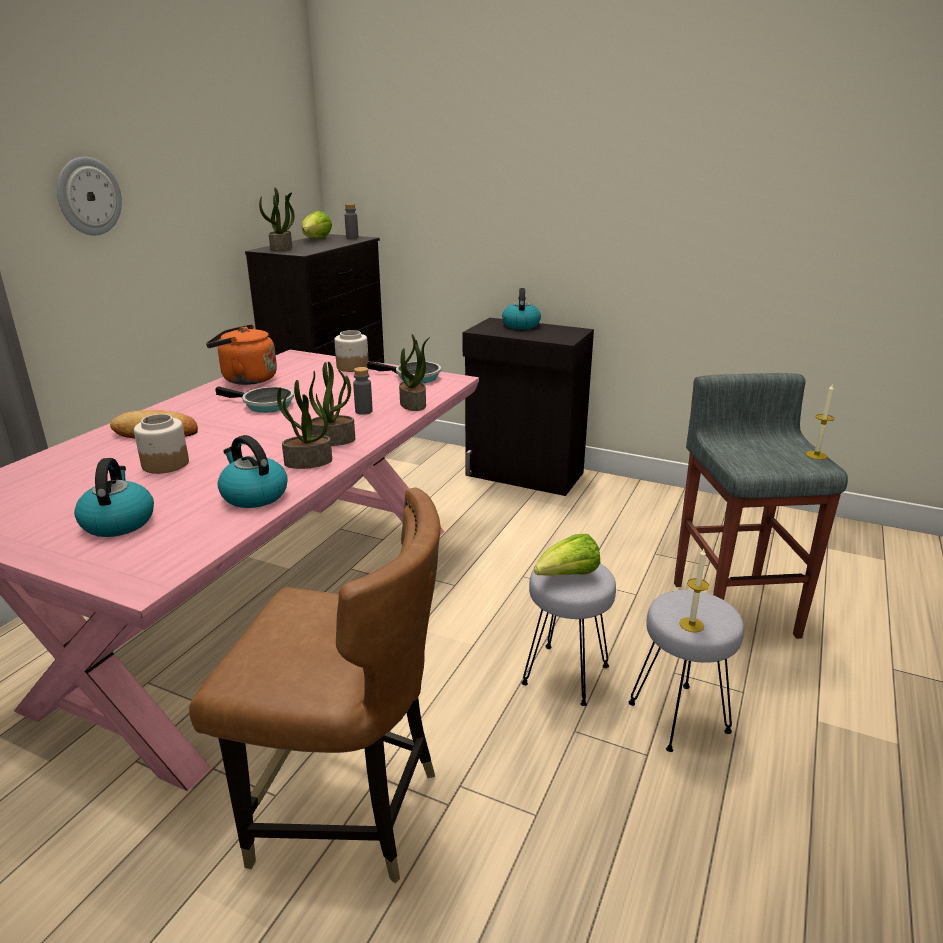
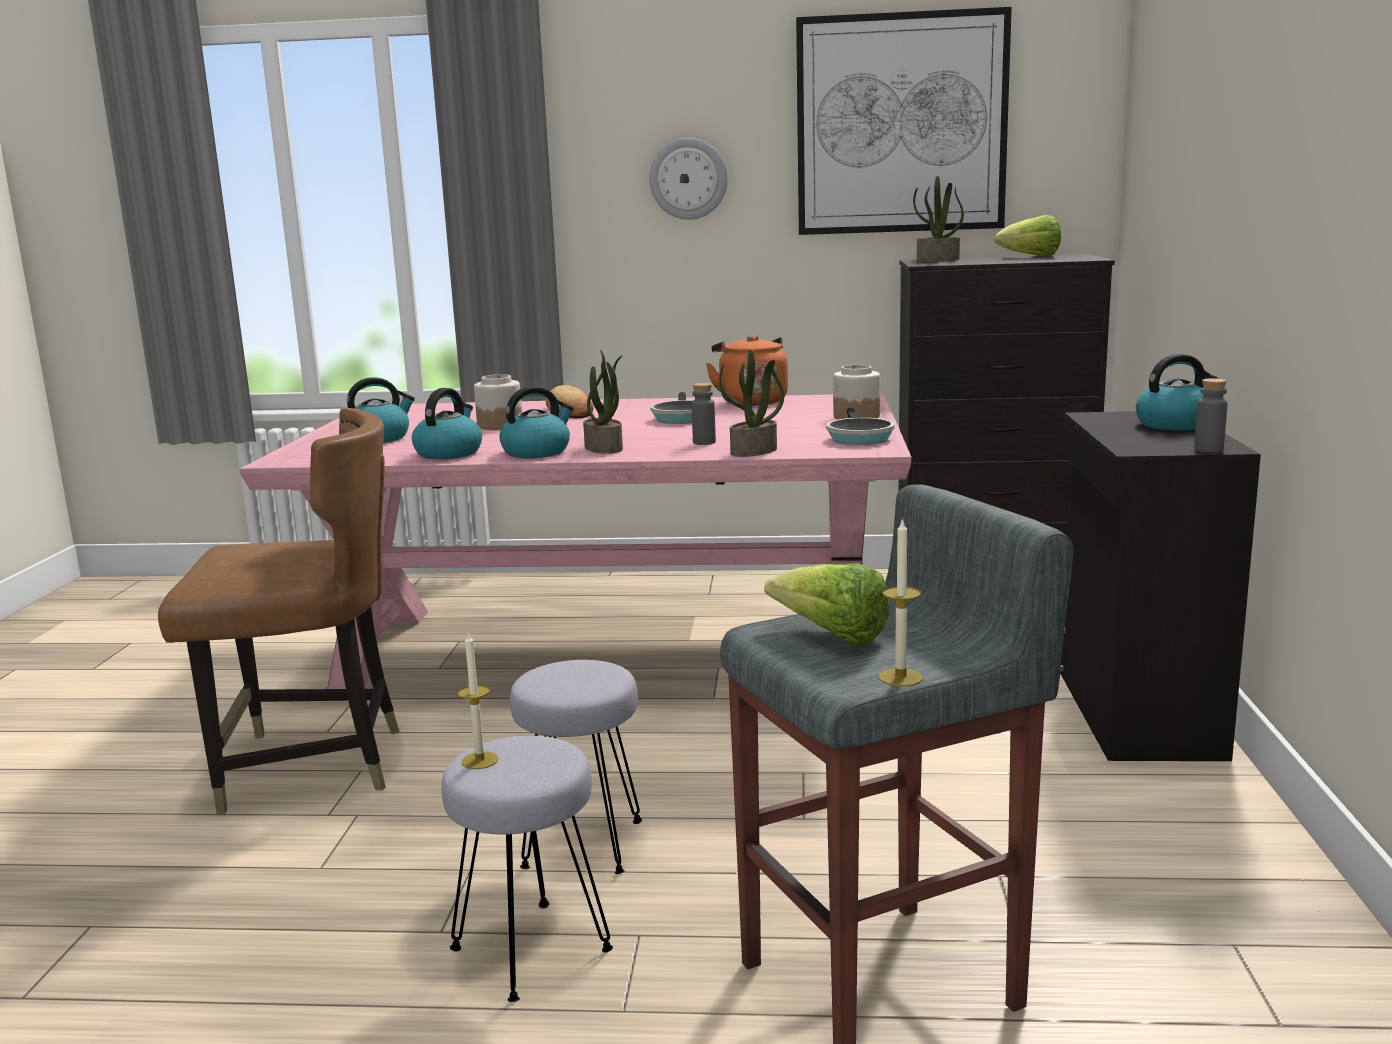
camera: 70 degrees right, 10 degrees down
(221, 145) = (901, 124): none -> picture
(307, 462) = (537, 452): potted plant -> kettle
(346, 810) = (312, 766): brown chair -> brown chair turned 90 degrees counterclockwise
(352, 237) = (1081, 258): grey bottle -> grey bottle (1208, 449)
(568, 576) = (565, 676): lettuce -> lettuce (832, 636)

